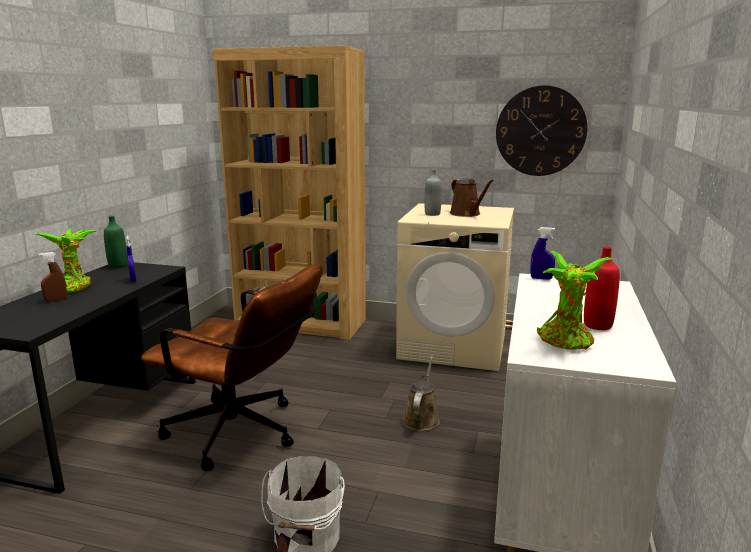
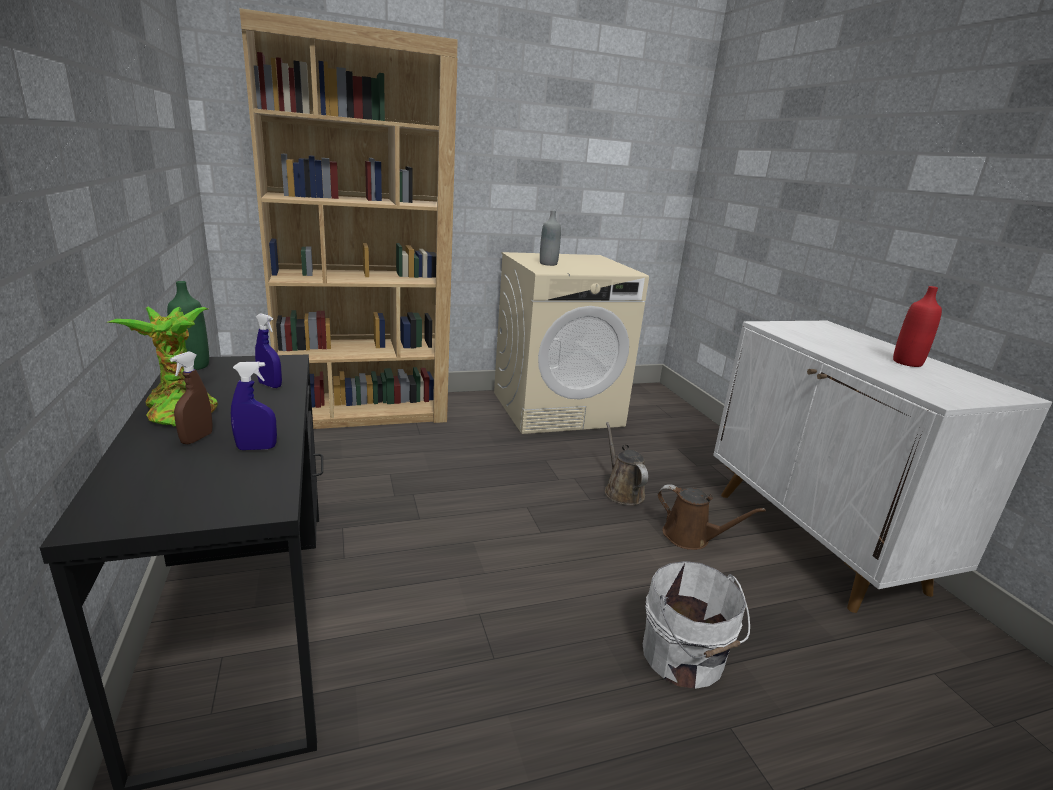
camera: 35 degrees left, 5 degrees up
(243, 435) = (470, 567): brown office chair -> none
(467, 214) = (579, 263): brown watering can -> brown watering can (691, 537)
(540, 131) = (628, 172): wall clock -> none
(541, 278) = (771, 324): blue spray bottle -> blue spray bottle (256, 448)
(566, 342) = (930, 382): potted plant -> none

